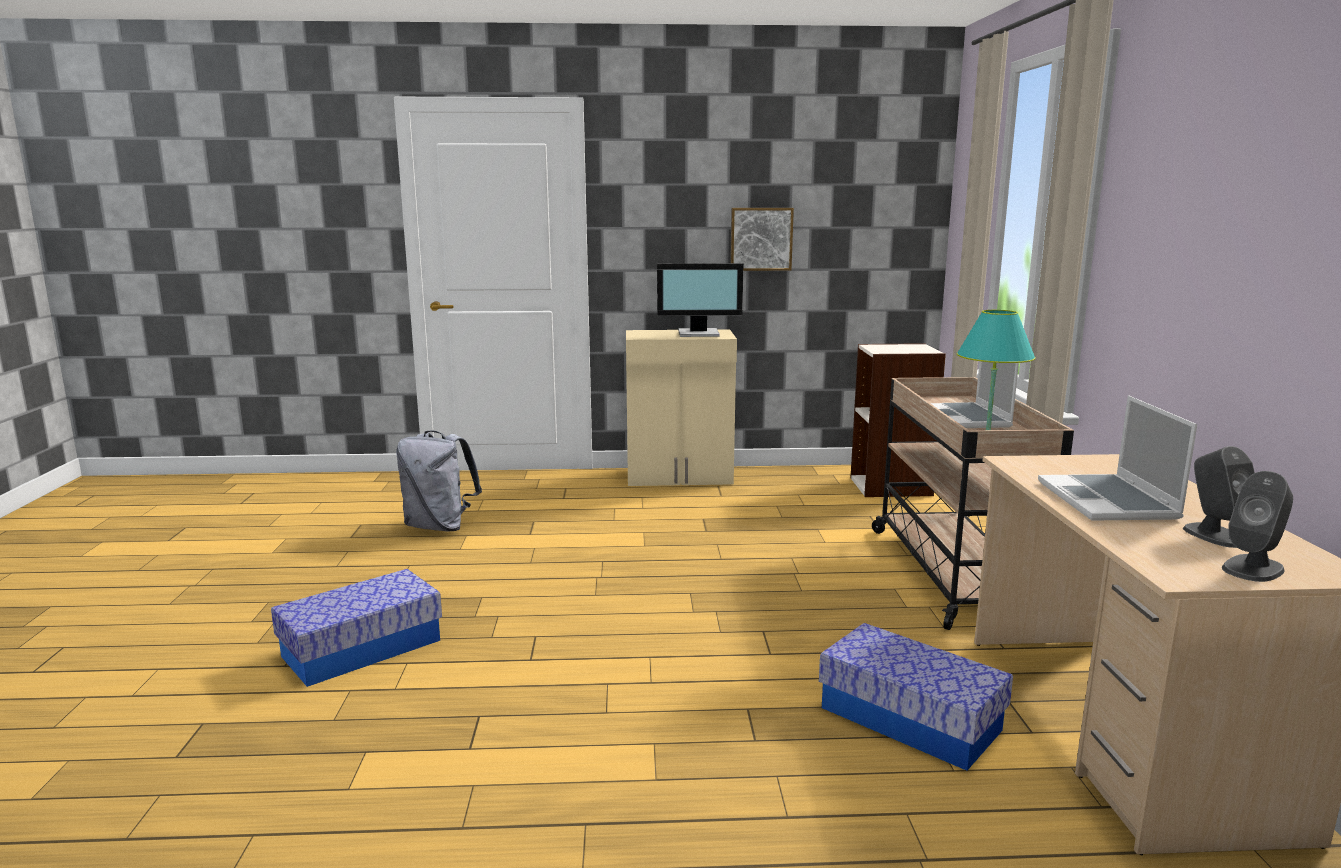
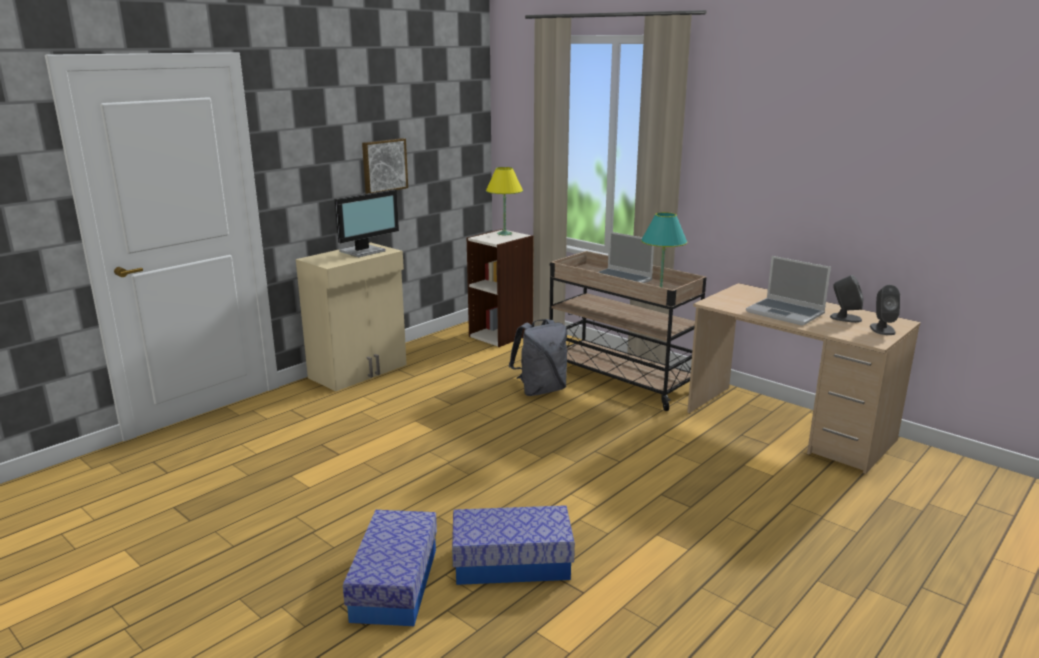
camera: 45 degrees left, 5 degrees up
(439, 526) = (253, 479): grey backpack -> grey backpack (540, 390)
(910, 719) = (724, 462): storage box -> storage box (512, 562)
(914, 347) = (504, 233): none -> yellow table lamp

